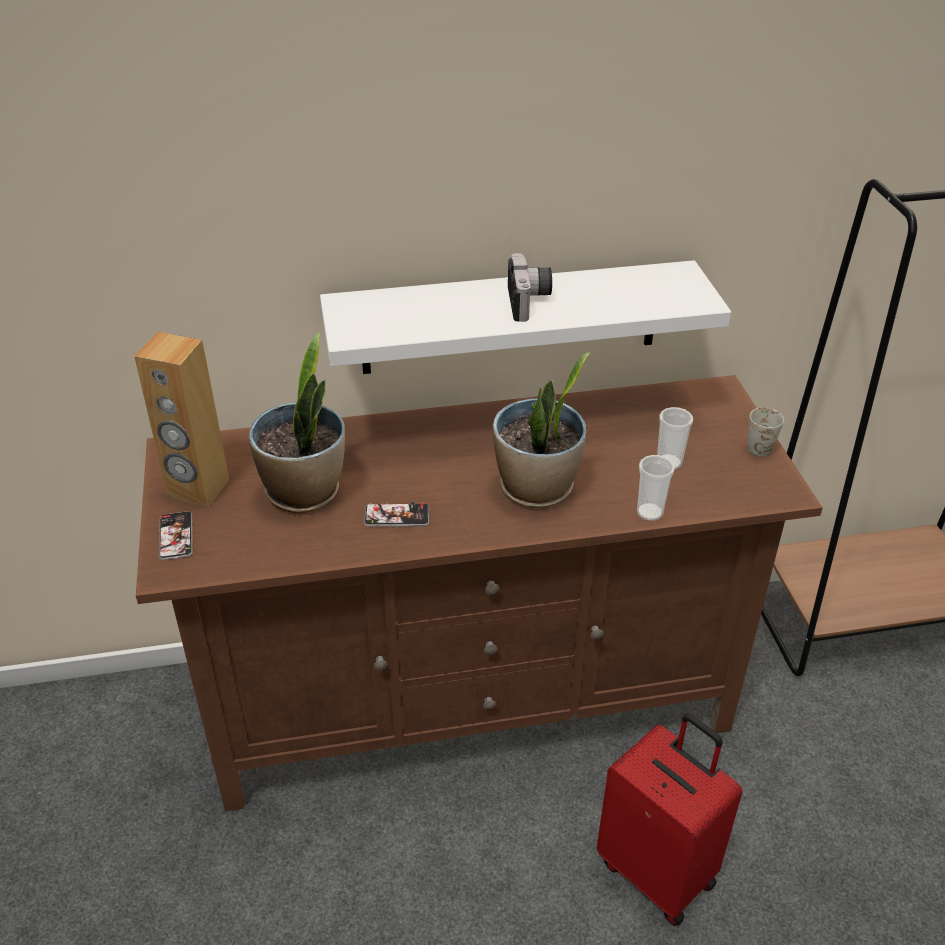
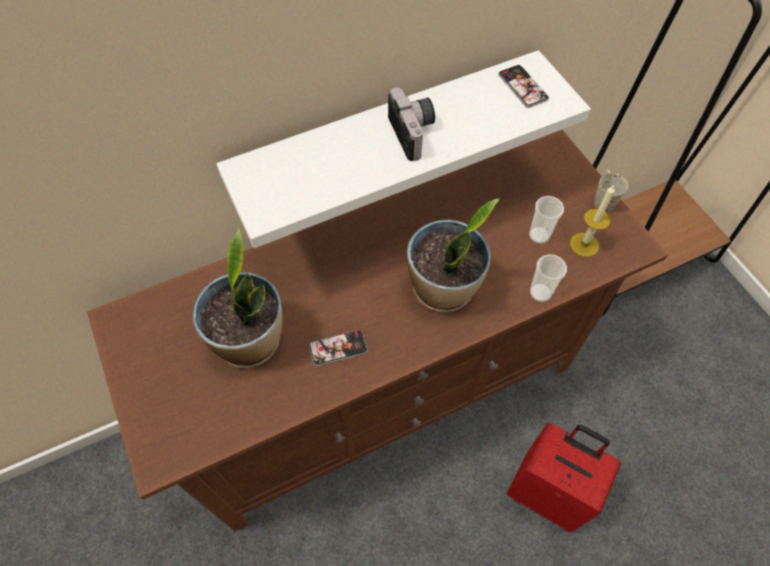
camera: 15 degrees left, 20 degrees up
(176, 536) = (152, 420): phone -> phone (523, 87)
(198, 489) = (154, 360): brown speaker -> none
(721, 480) = (584, 244): none -> candle

